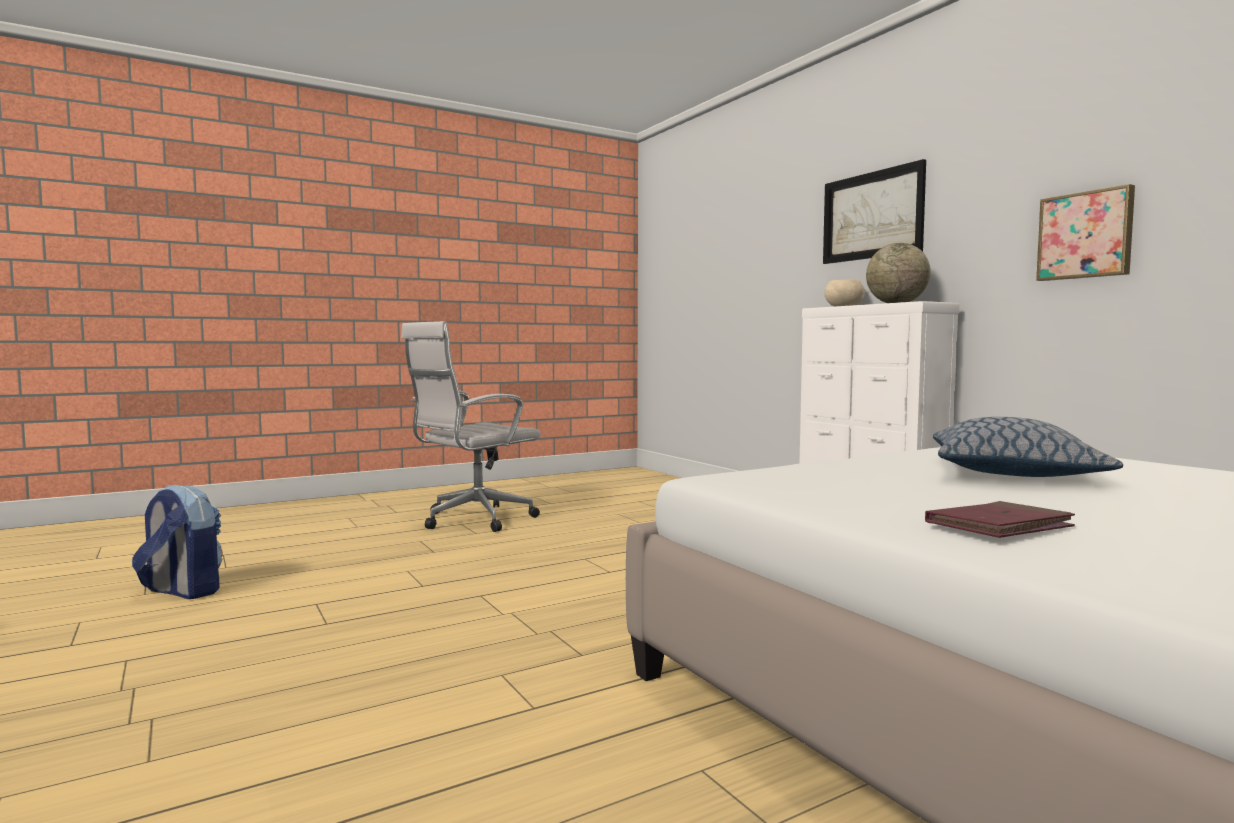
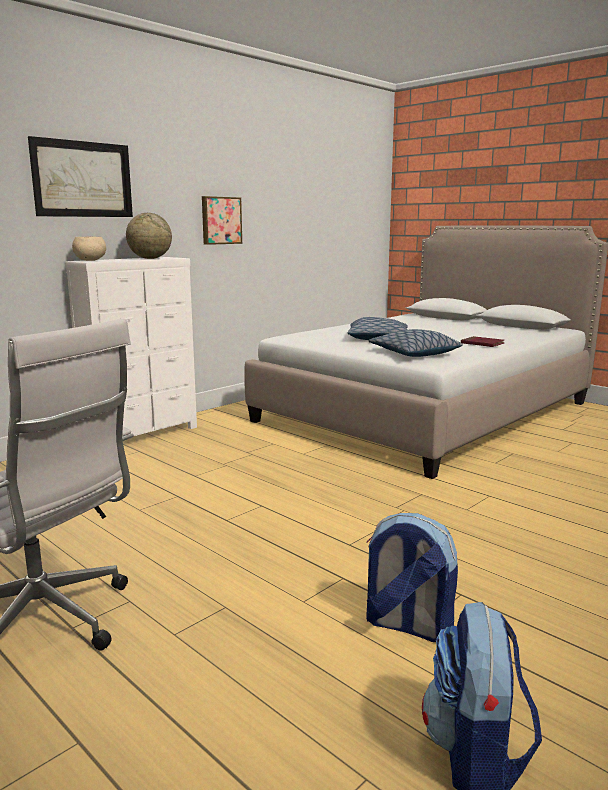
camera: 105 degrees left, 10 degrees up
(323, 595) = (406, 625): none -> backpack
(825, 476) = (413, 353): none -> pillow

